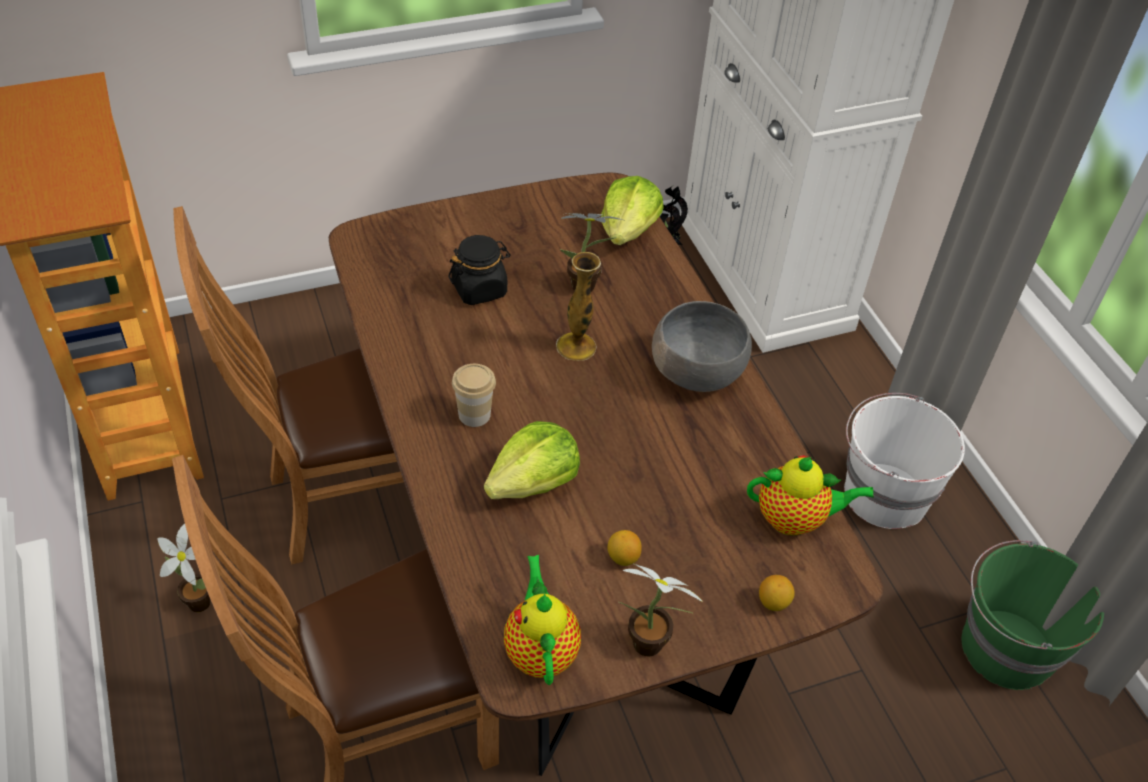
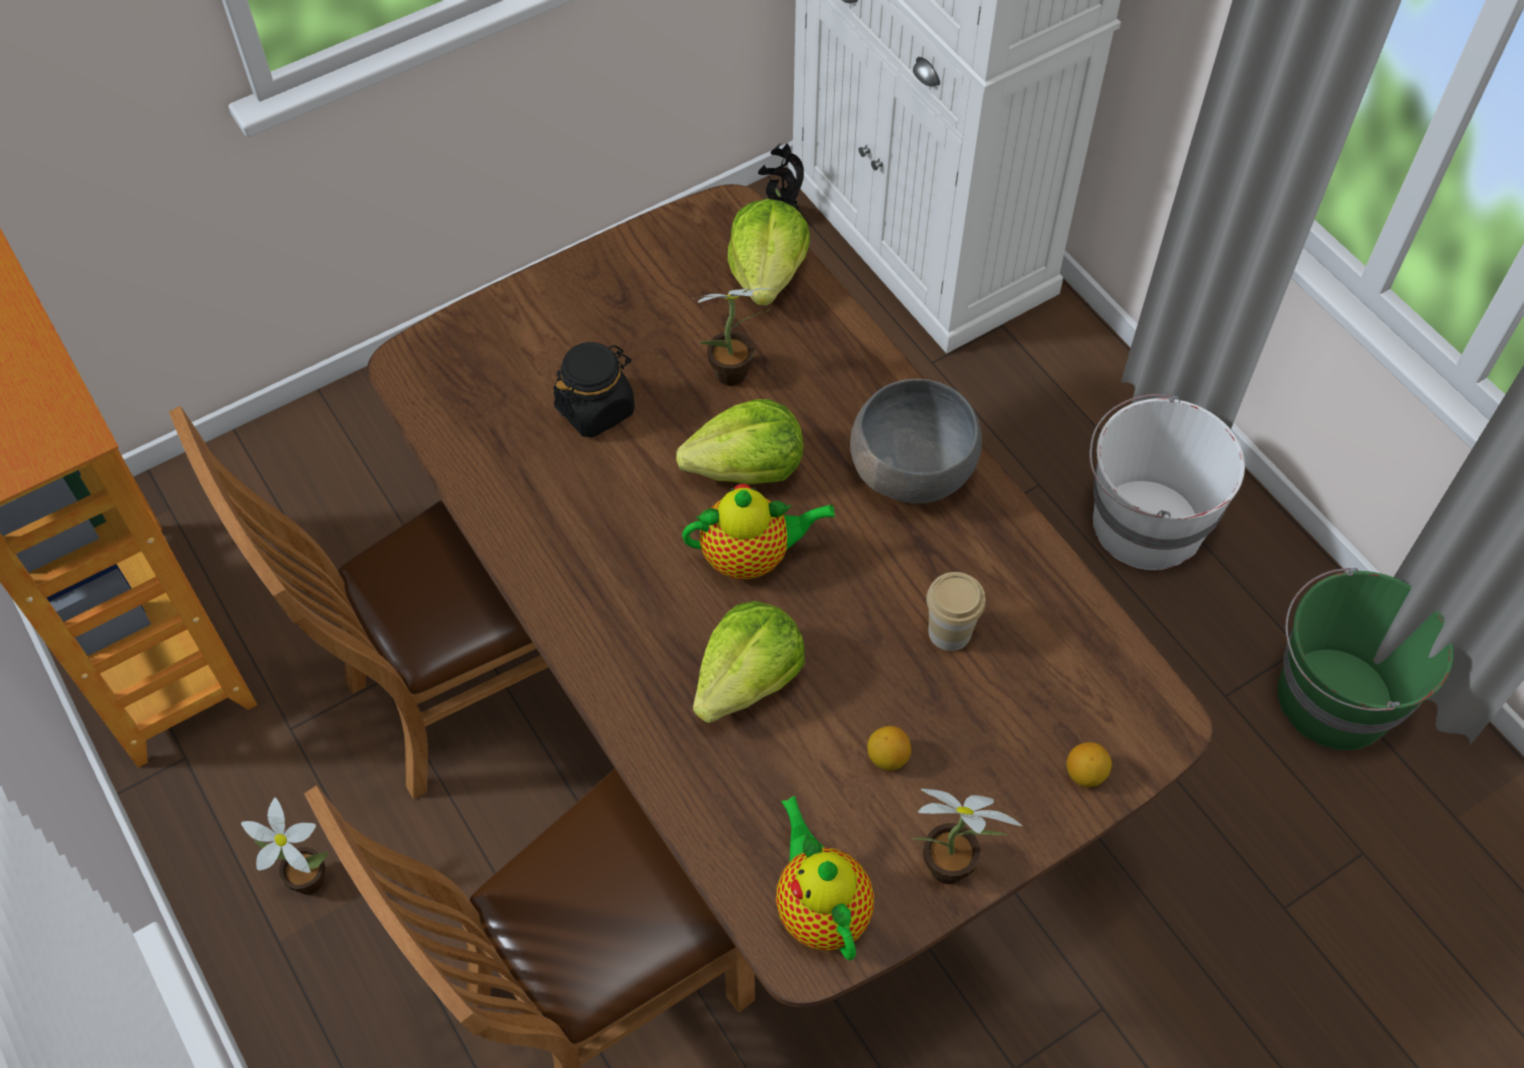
camera: 10 degrees left, 10 degrees up
(474, 414) = (644, 599): cup -> cup (949, 632)
(576, 347) = (747, 468): vase -> lettuce
(795, 519) = (1085, 653): teapot -> teapot (751, 557)

